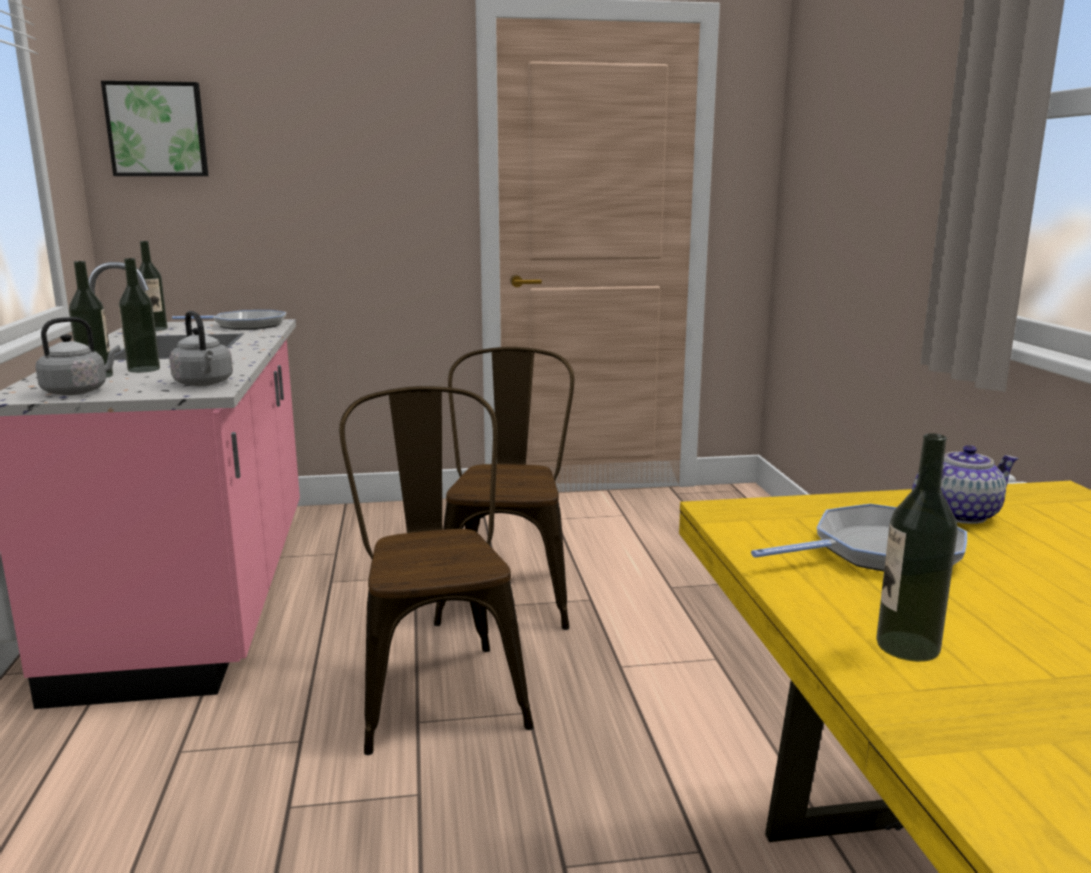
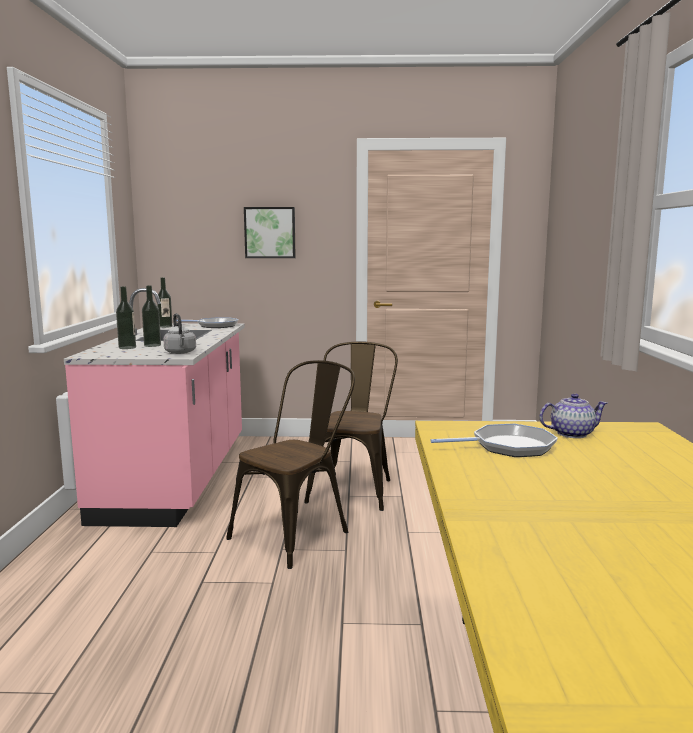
camera: 10 degrees right, 5 degrees down
(78, 391) = (116, 354): grey kettle -> none
(157, 130) = (176, 216): picture -> picture (270, 232)
(437, 686) = (297, 533): brown chair -> brown chair turned 45 degrees clockwise
(907, 646) = (487, 483): bottle -> none

